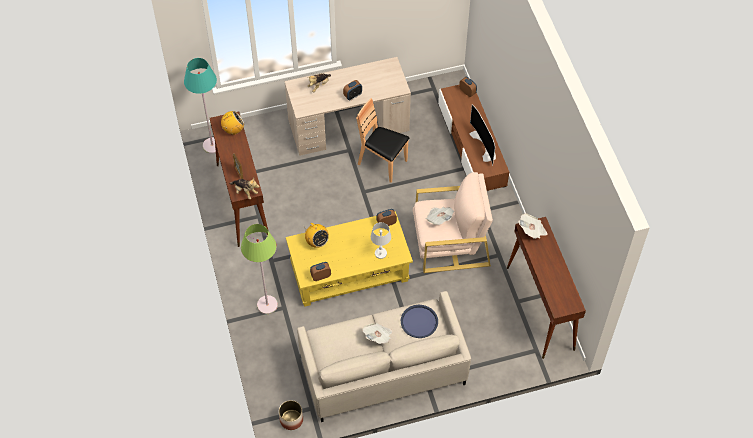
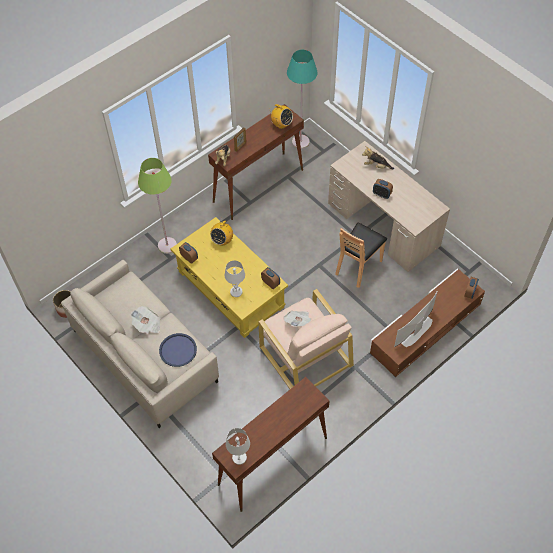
camera: 65 degrees right, 0 degrees up
(382, 163) = (358, 266): brown chair -> brown chair turned 150 degrees counterclockwise
(532, 231) = (305, 394): newspaper -> none
(568, 300) = (239, 458): none -> white table lamp

